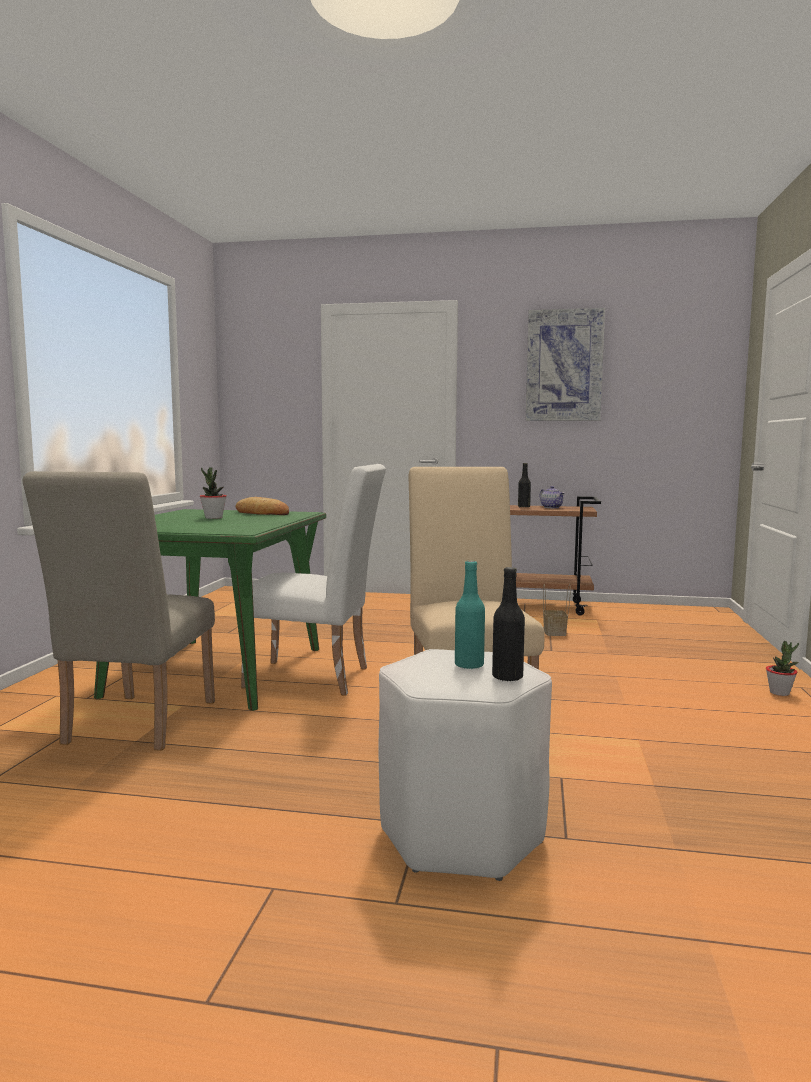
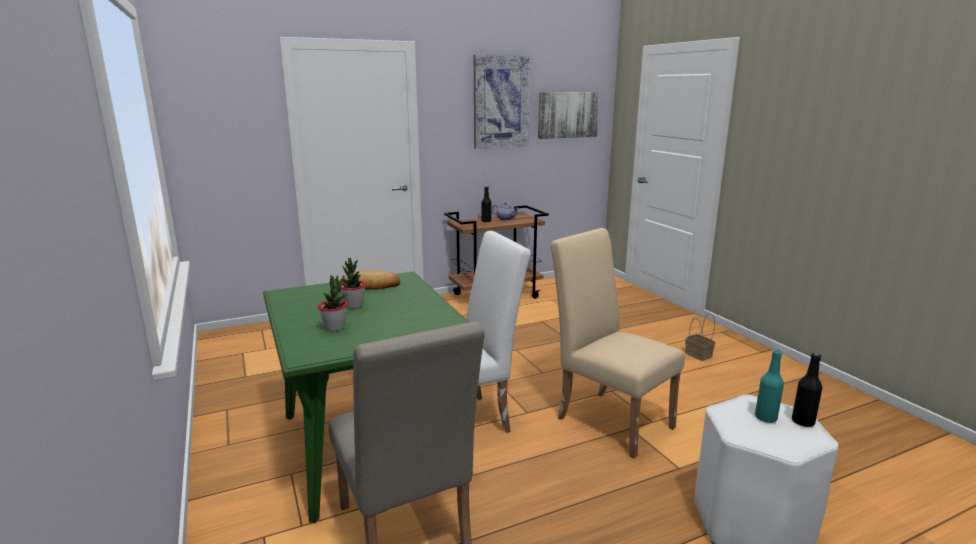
camera: 35 degrees left, 10 degrees up
(555, 632) = (545, 320): basket -> basket (699, 355)
(665, 381) = (568, 115): none -> picture
(779, 693) = (719, 340): potted plant -> potted plant (335, 328)

